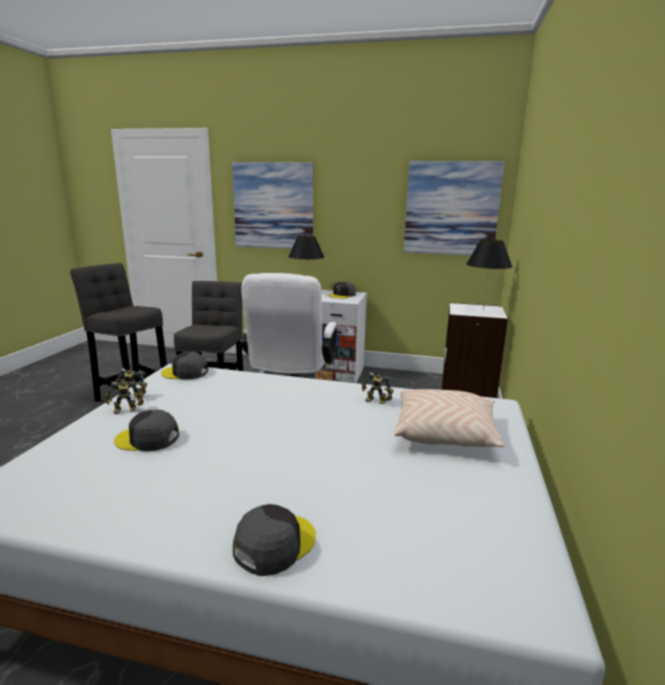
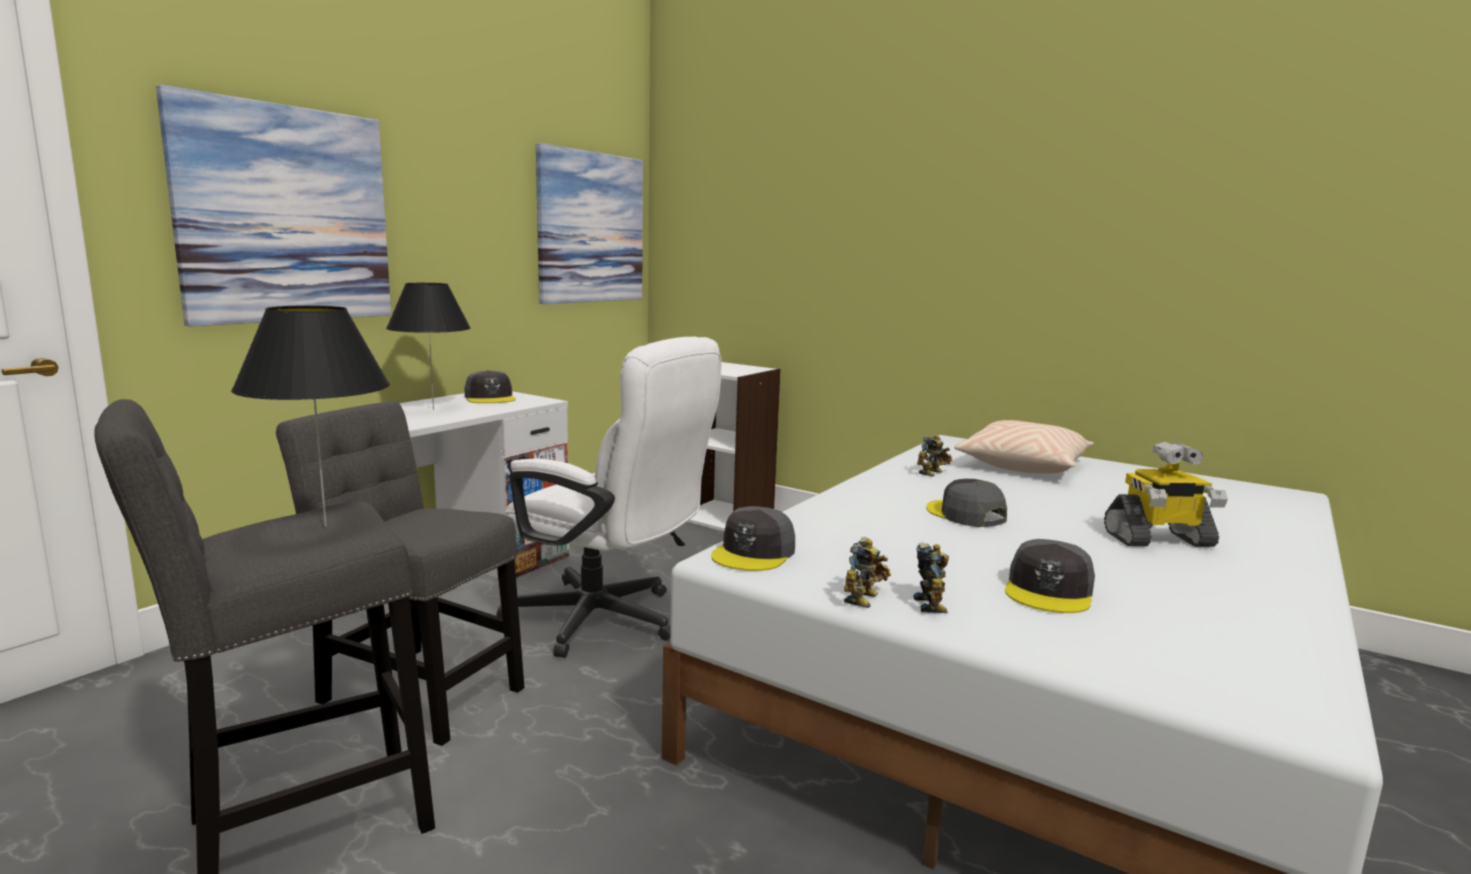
camera: 70 degrees left, 5 degrees down
(266, 484) = (1158, 540): none -> toy robot
(274, 544) = (1269, 548): grey cap -> grey cap (965, 514)
(483, 310) = (732, 367): black table lamp -> black table lamp (326, 526)

